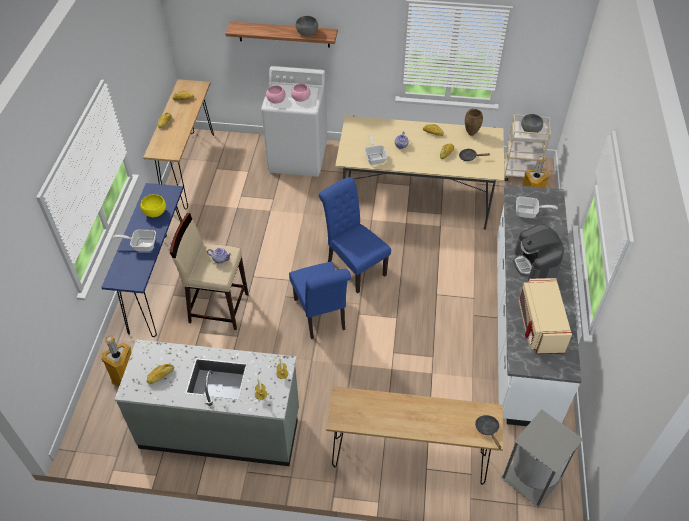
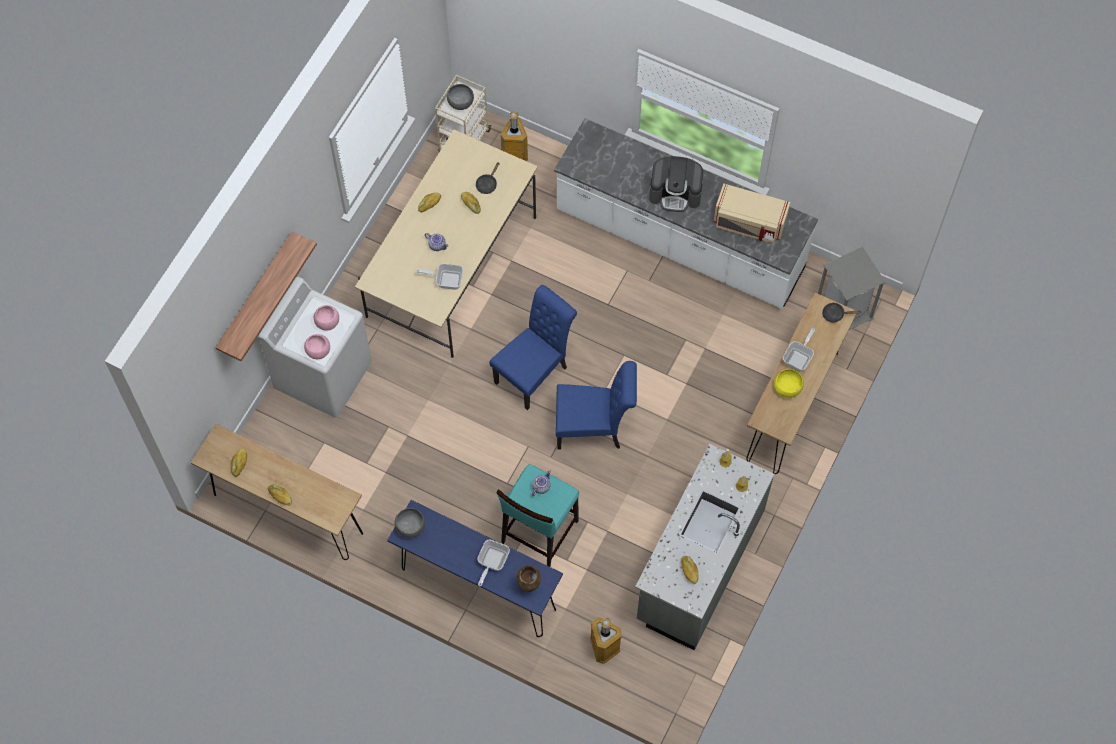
camera: 70 degrees left, 15 degrees up
(155, 212) = (443, 538): yellow bowl -> yellow bowl (787, 388)
(218, 307) = (539, 532): beige stool -> turquoise stool
(307, 33) = (285, 266): grey bowl -> grey bowl (410, 527)
(353, 266) = (534, 372): blue chair -> blue chair turned 150 degrees clockwise
(471, 134) = (450, 166): brown vase -> brown vase (529, 587)
(529, 213) = (605, 165): frying pan -> frying pan (799, 357)

